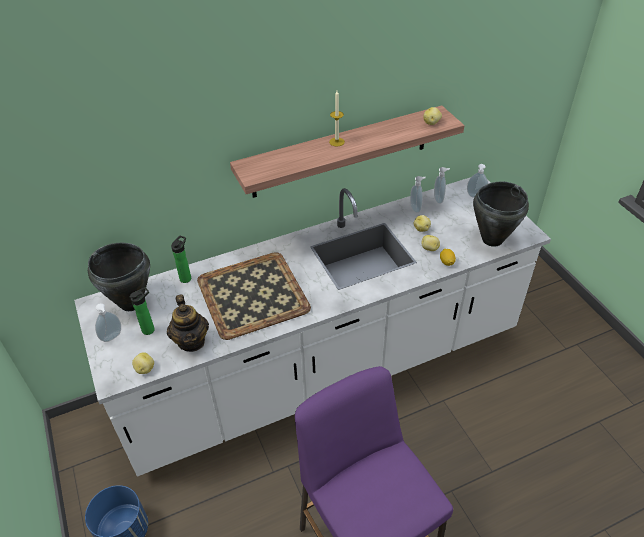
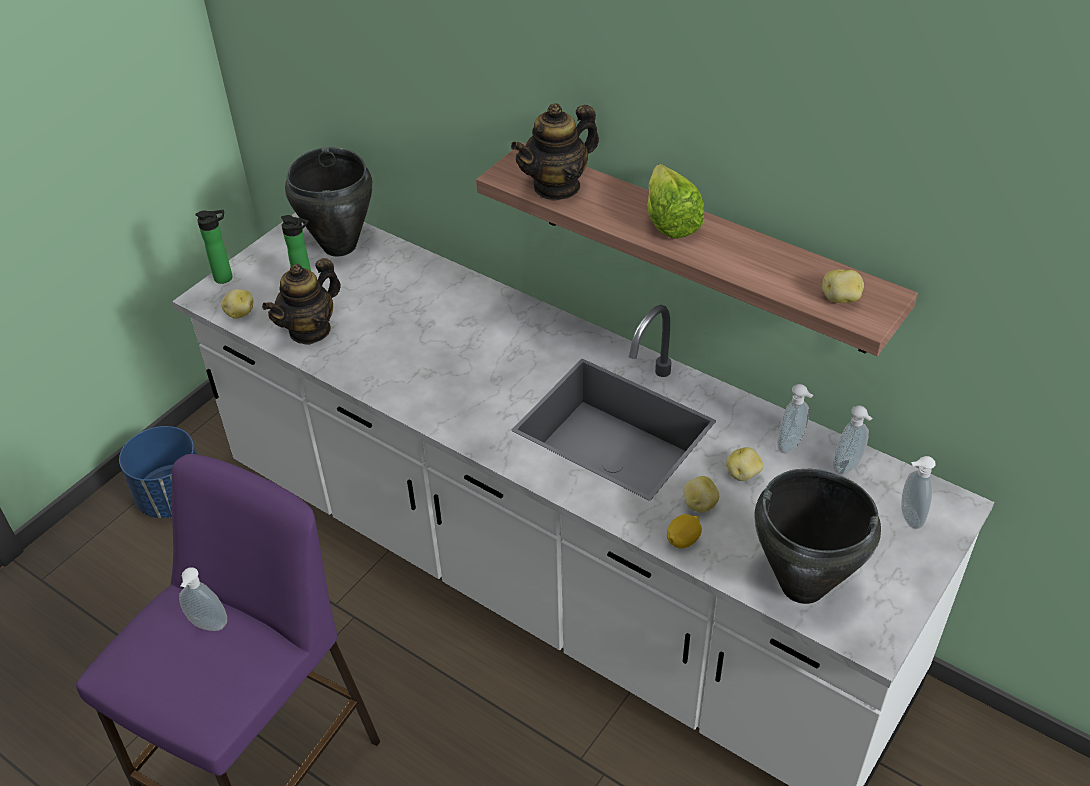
camera: 60 degrees right, 0 degrees up
(112, 337) = (273, 261): soap dispenser -> soap dispenser (208, 626)
(186, 277) = (419, 269): bottle -> bottle (226, 277)
(252, 295) = (431, 346): tray -> none
(279, 164) = (557, 186): none -> teapot
(336, 142) = (670, 217): candle -> lettuce

